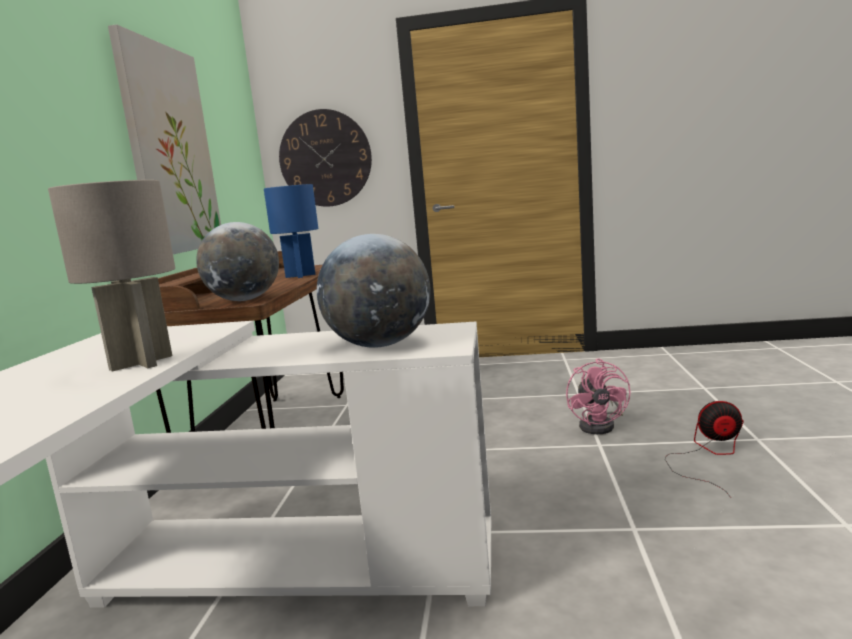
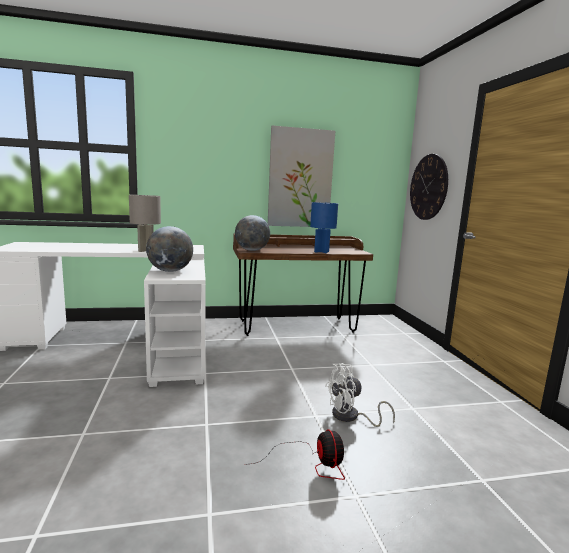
camera: 70 degrees right, 0 degrees up
(601, 425) = (351, 417): pink fan -> white fan

